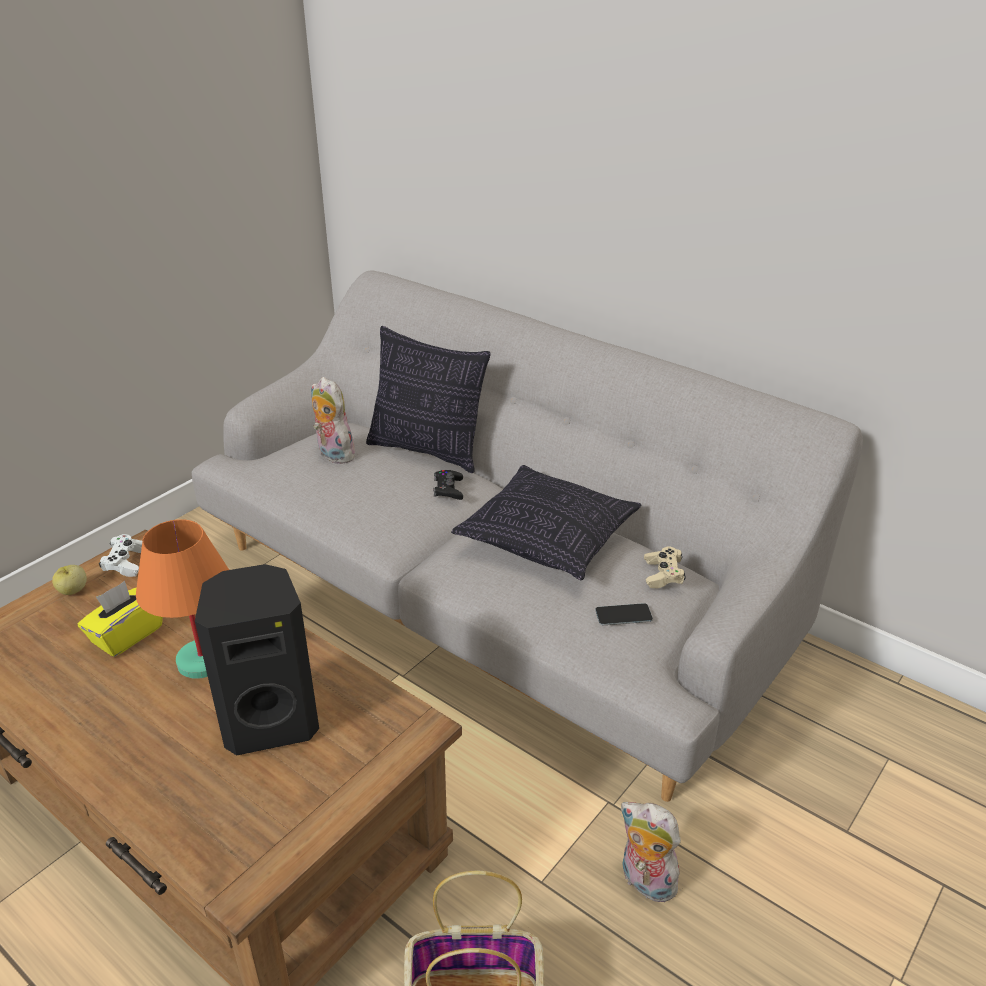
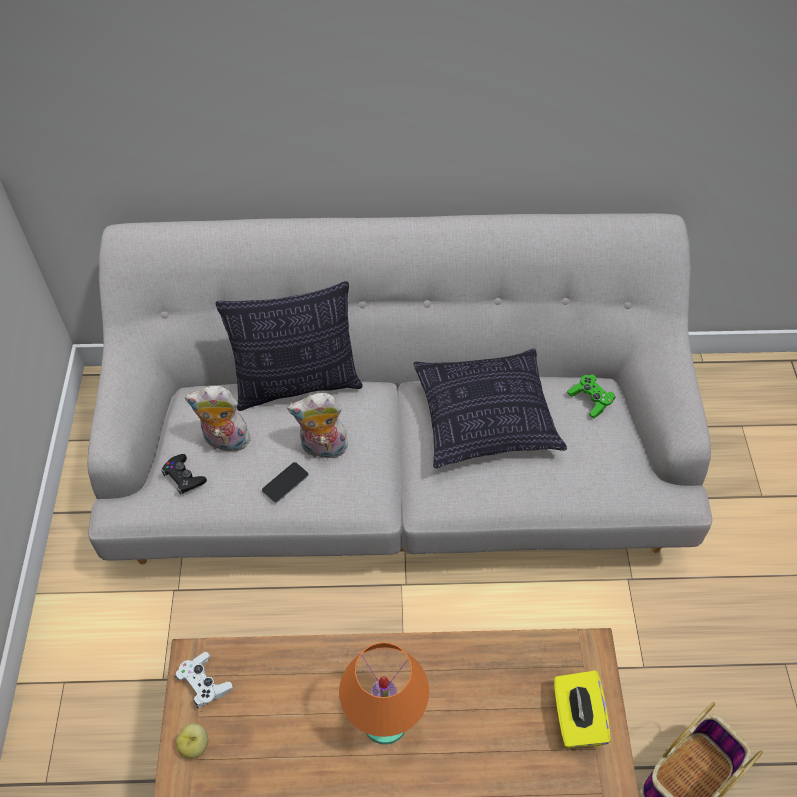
camera: 40 degrees left, 20 degrees up
(127, 635) = (297, 747): yellow tissue box -> yellow tissue box (576, 718)
(271, 721) = (494, 727): black speaker -> none
(448, 489) = (361, 417): black game controller -> black game controller (184, 477)
(623, 615) = (601, 455): phone -> phone (285, 482)
(644, 882) = (696, 618): plush toy -> plush toy (323, 449)
(663, 575) = (590, 400): beige game controller -> green game controller

